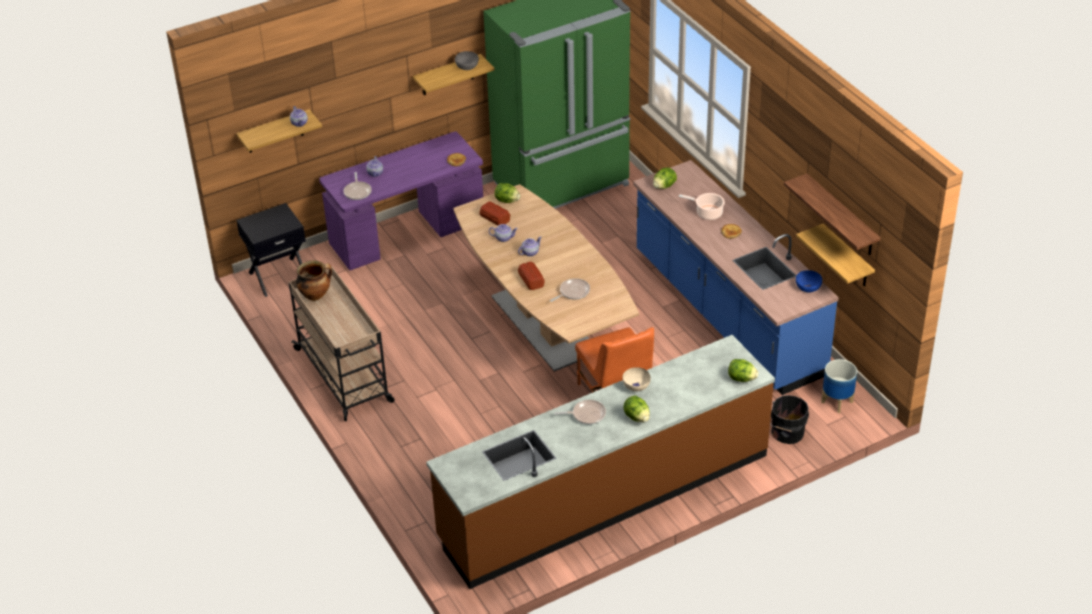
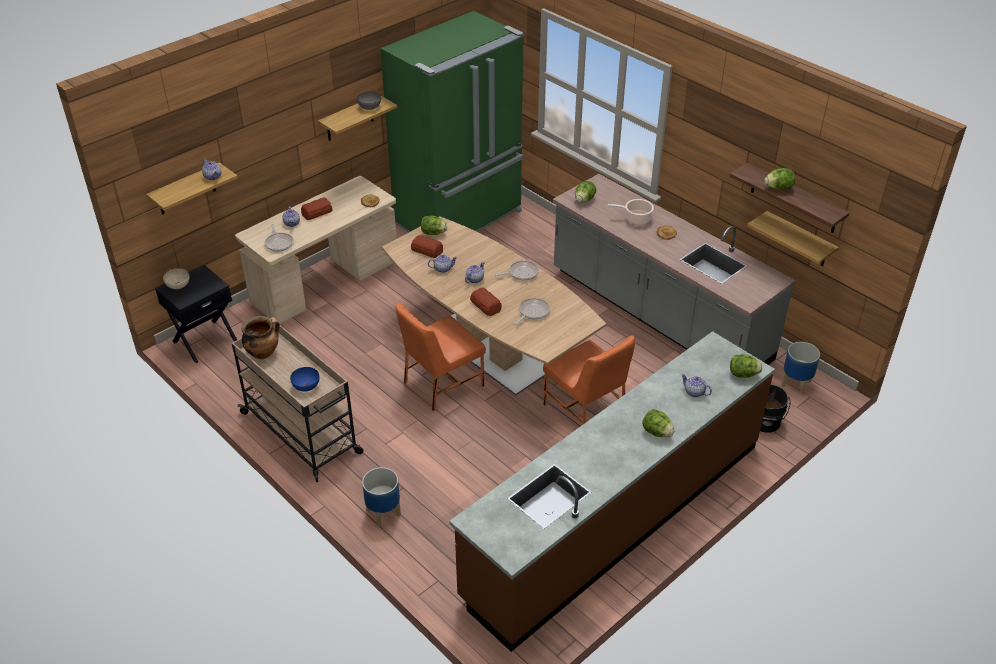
camera: 15 degrees left, 0 degrees up
(396, 457) = (383, 513): none -> planter
(402, 165) = (316, 212): none -> bread
(407, 234) = (325, 282): purple desk -> beige desk
(487, 350) = (441, 384): none -> orange chair
(586, 414) = (603, 437): frying pan -> frying pan (521, 273)
(636, 386) = (641, 398): beige bowl -> beige bowl (177, 285)
(687, 388) = (694, 392): none -> teapot
(726, 314) = (658, 315): blue counter -> grey counter
(807, 287) = (762, 275): blue bowl -> blue bowl (305, 386)
(823, 203) = (778, 188): none -> lettuce

